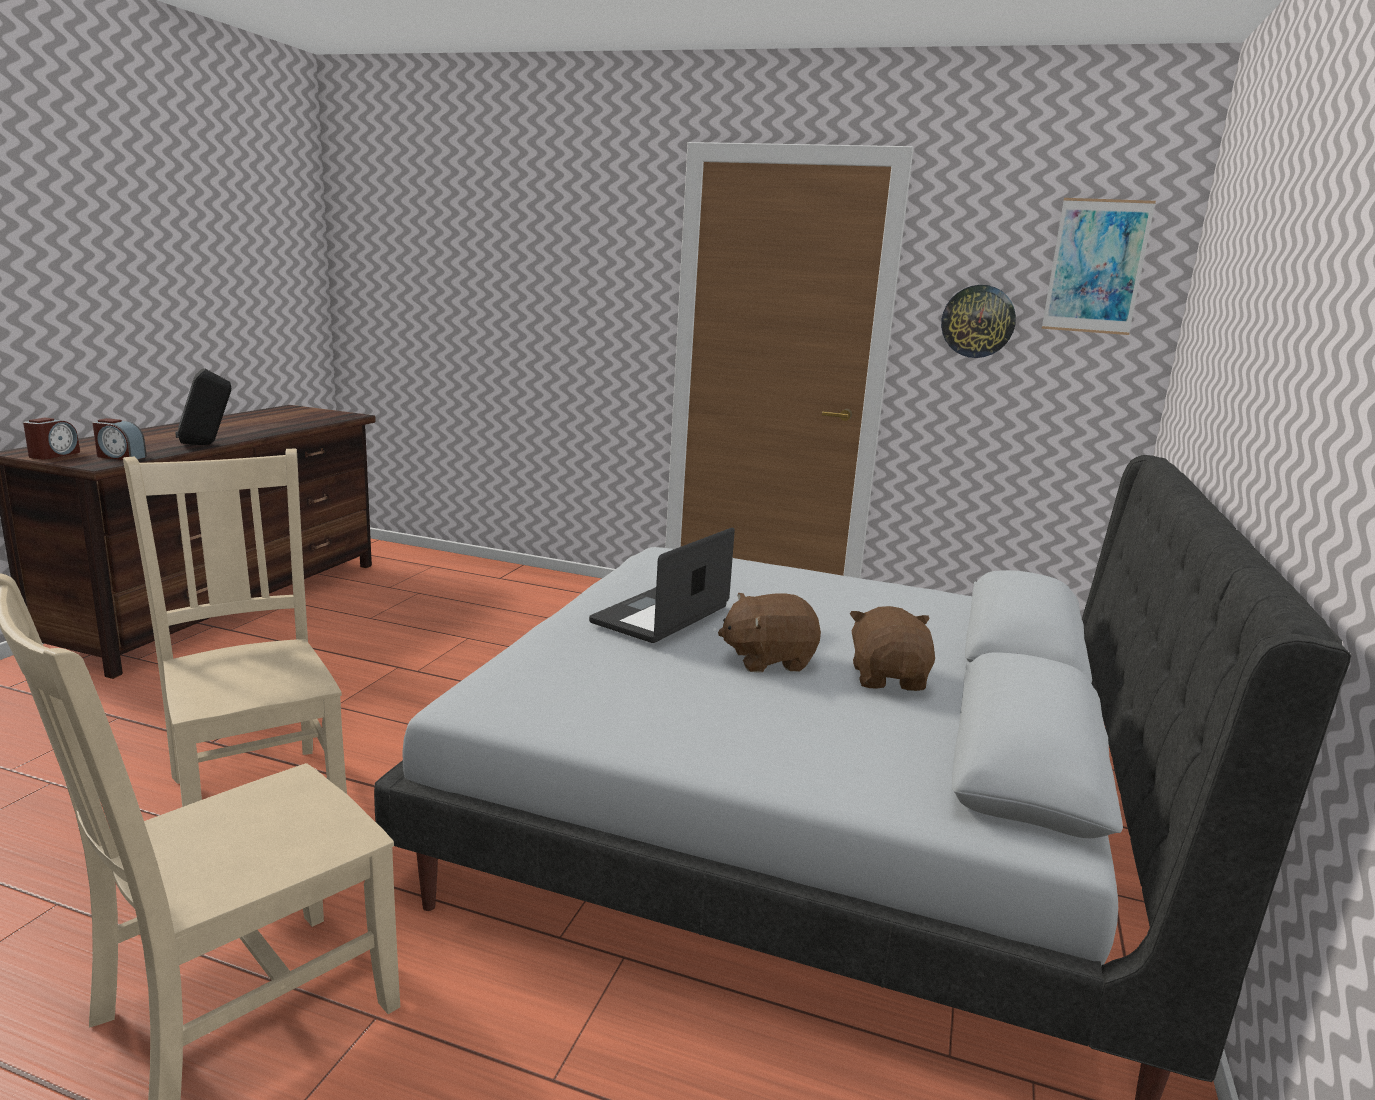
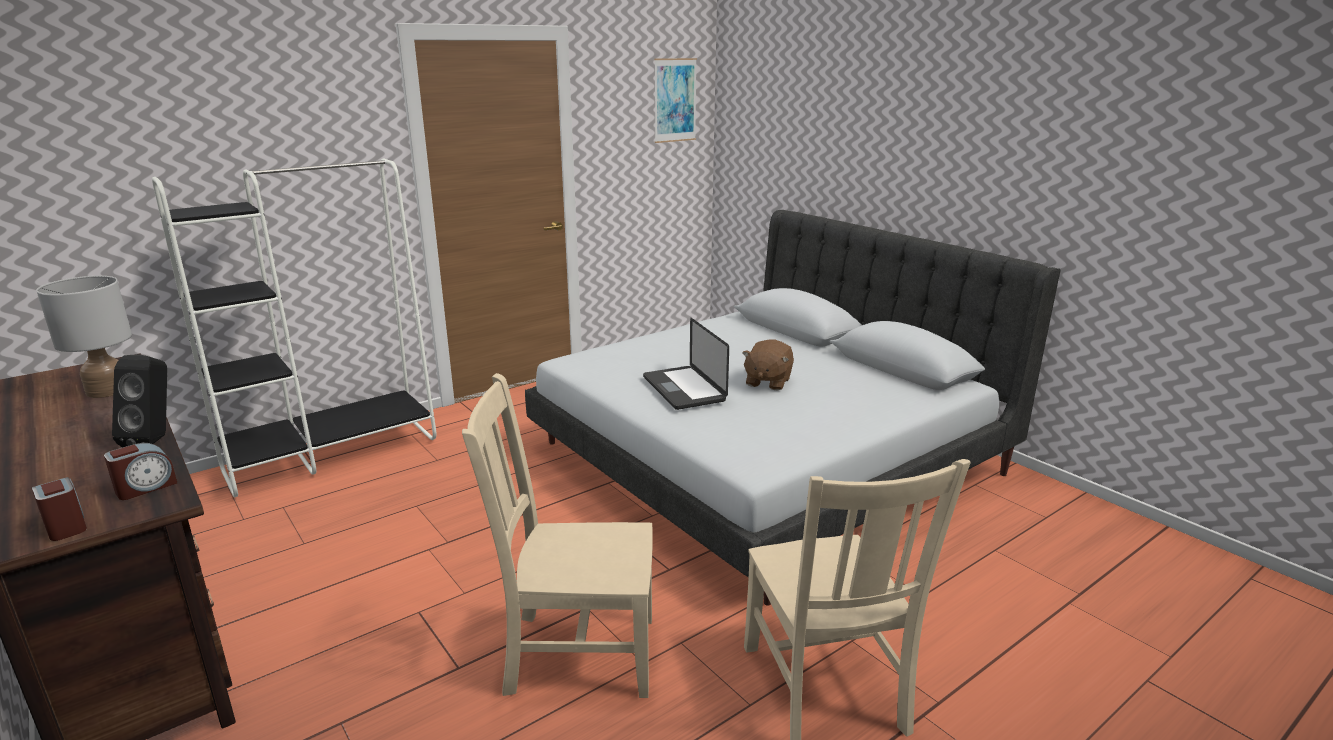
camera: 55 degrees left, 5 degrees up
(294, 422) = (108, 390): none -> grey table lamp
(517, 581) = (333, 456): none -> black clothes rack
(888, 678) = (811, 364): brown plush toy -> none
(978, 321) = (622, 144): wall clock -> none

